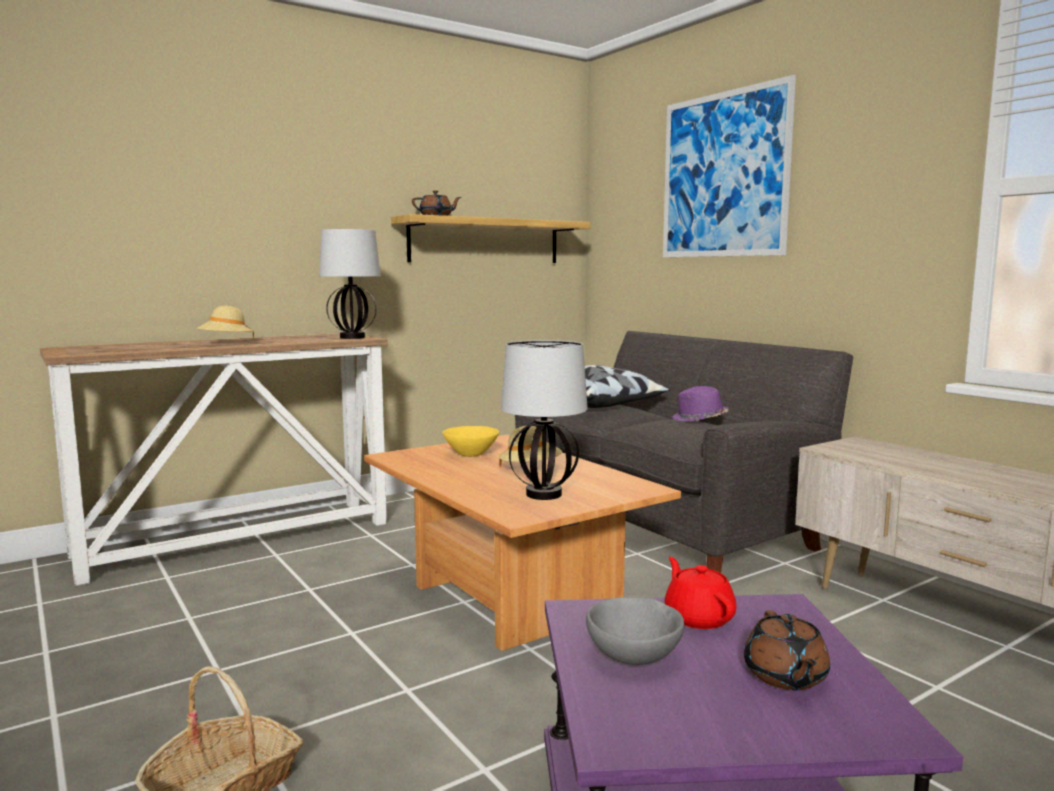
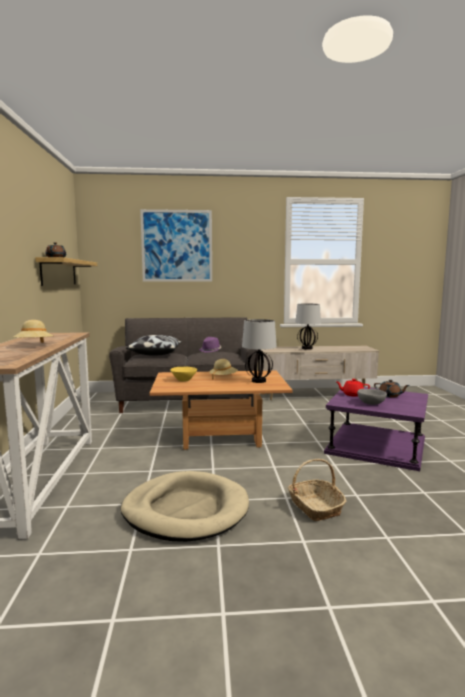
camera: 60 degrees left, 0 degrees up
(173, 655) = (185, 510): none -> beige dog bed
(351, 337) = (67, 334): table lamp -> table lamp (307, 348)

